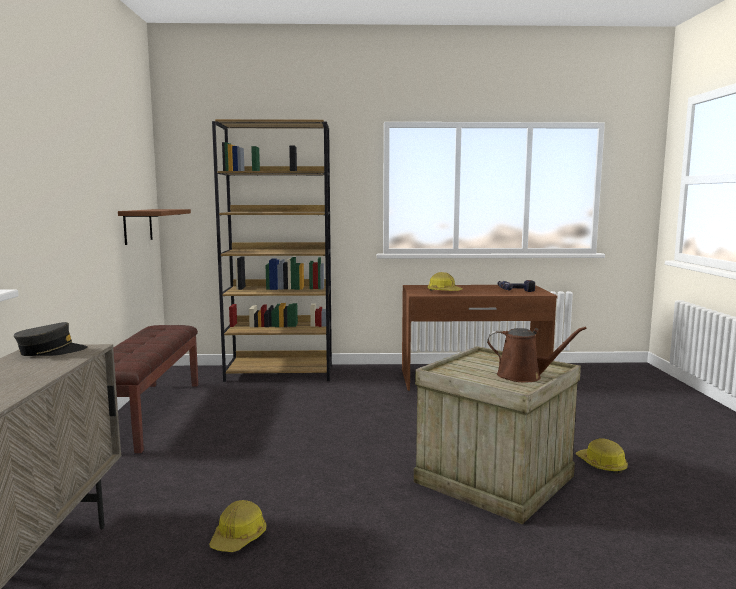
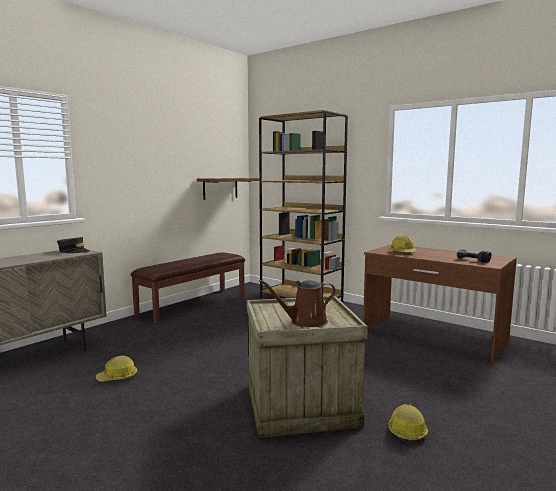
camera: 40 degrees right, 0 degrees up
(524, 376) = (305, 322): brown watering can -> brown watering can turned 105 degrees clockwise

